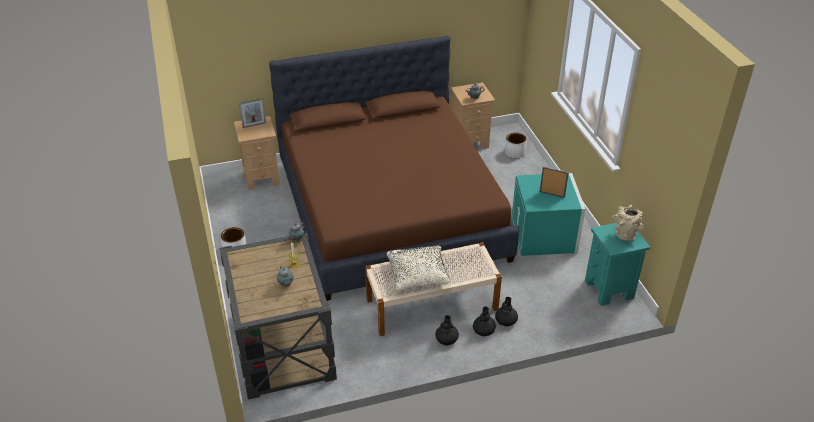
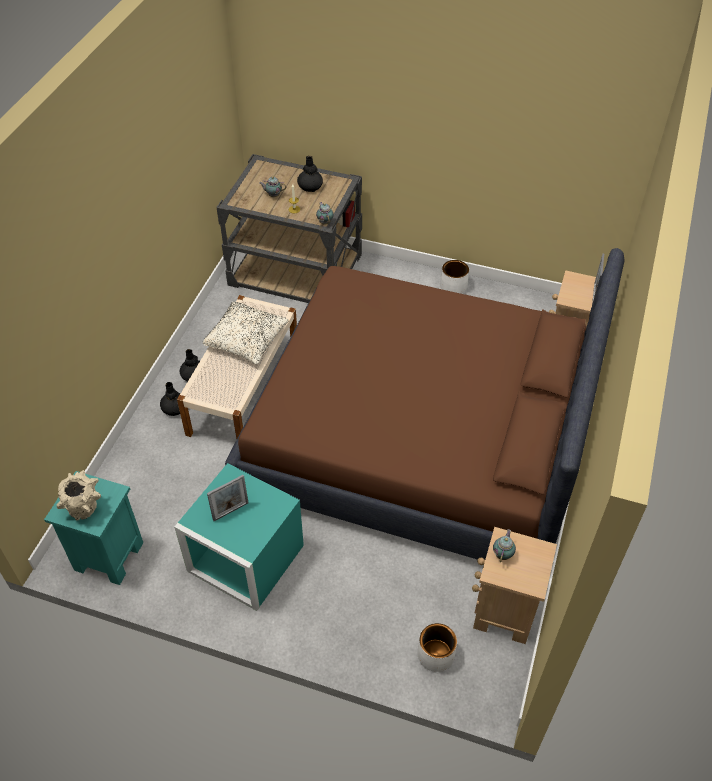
camera: 125 degrees right, 10 degrees up
(505, 320) = (167, 433): black vase -> black vase (310, 186)

